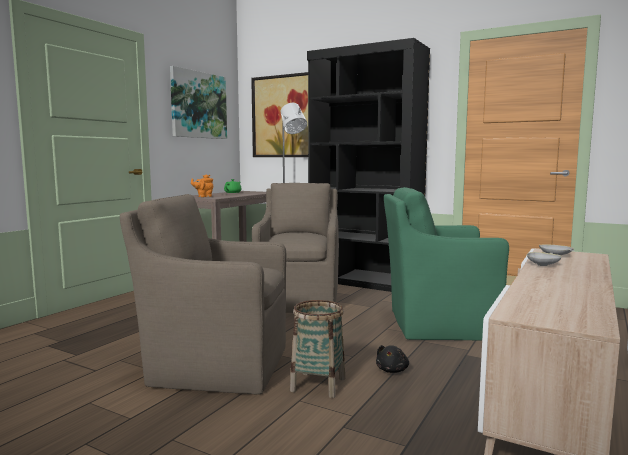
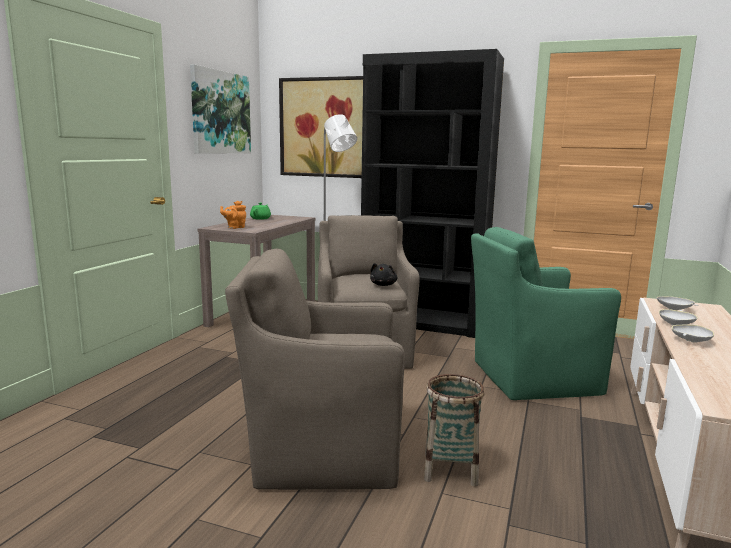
camera: 10 degrees left, 5 degrees up
(392, 370) = (518, 443): black plush toy -> black plush toy (383, 285)
(542, 275) = (691, 341): none -> white bowl

